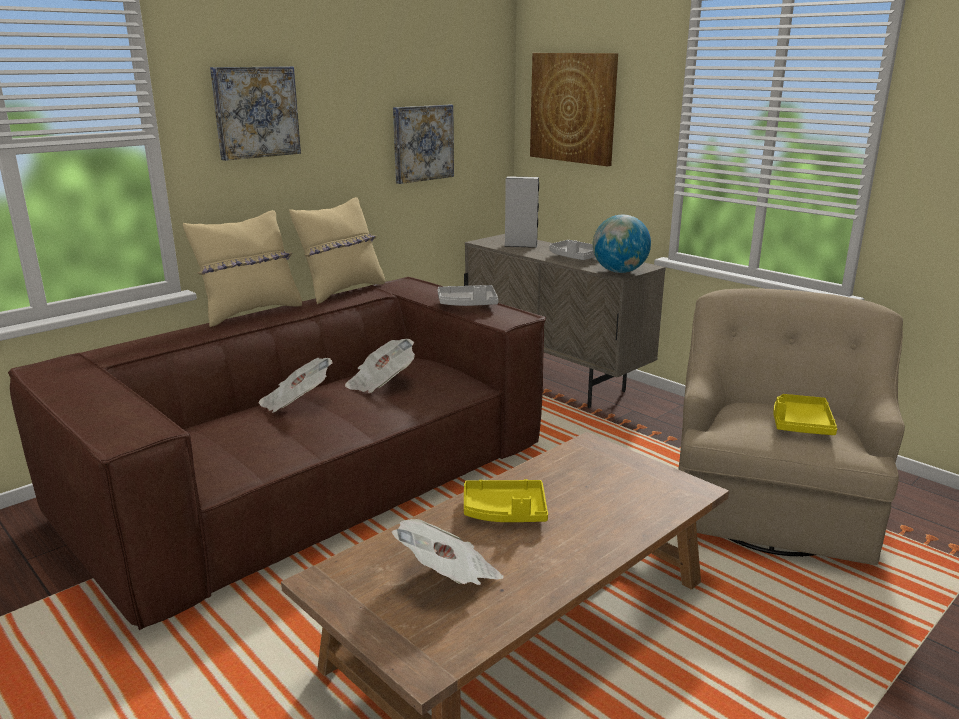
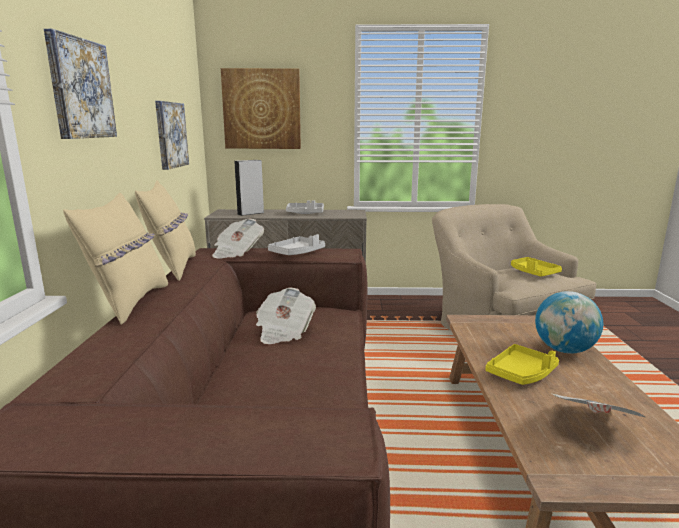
camera: 45 degrees left, 5 degrees down
(296, 402) = (252, 370): newspaper -> newspaper (237, 252)
(619, 272) = (352, 215): globe -> globe (564, 350)

